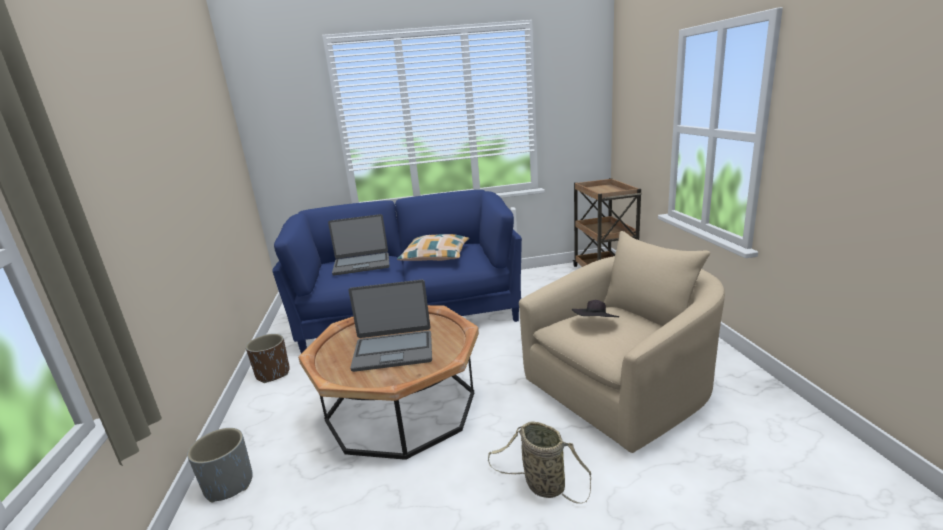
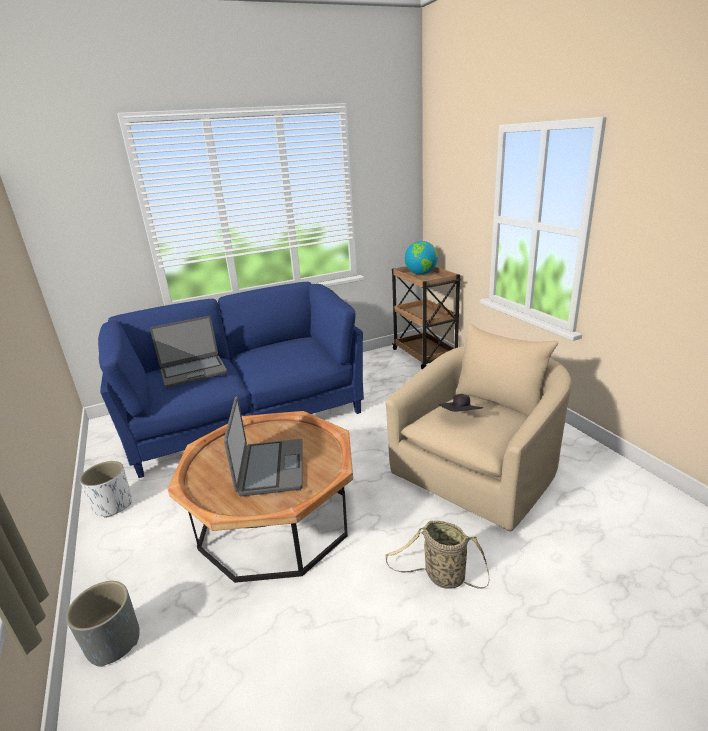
camera: 15 degrees left, 5 degrees up
(273, 374) = (113, 505): brown planter -> white planter
(393, 351) = (270, 468): laptop -> laptop turned 75 degrees counterclockwise
(435, 256) = (272, 356): pillow -> none
(603, 188) = (421, 274): none -> globe

